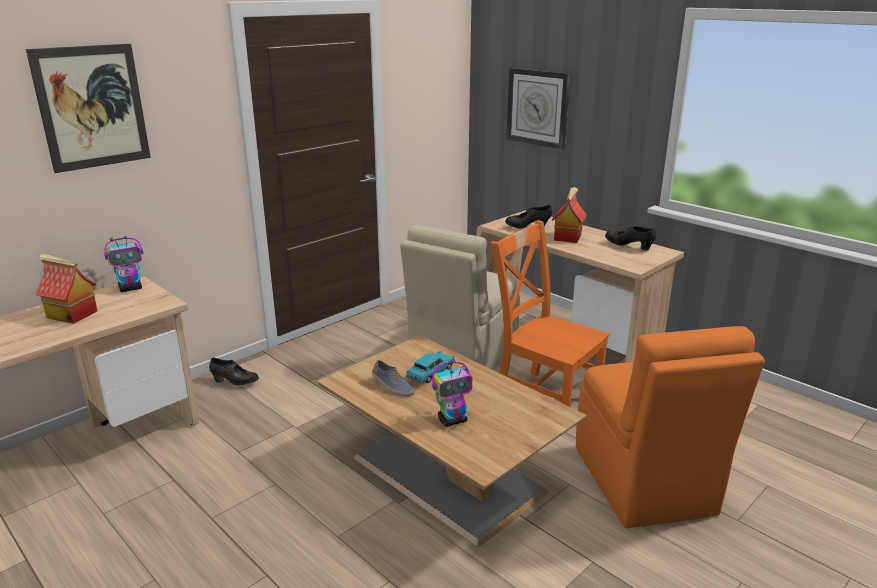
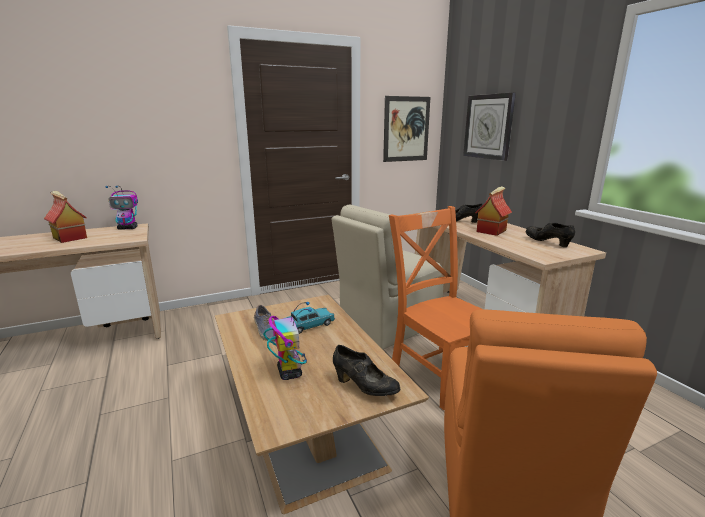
camera: 20 degrees right, 5 degrees down
(92, 107) = (113, 92): picture -> picture (406, 129)
(235, 382) = (210, 314): black shoe -> black shoe (364, 387)
(453, 420) = (289, 372): toy robot -> toy robot turned 105 degrees counterclockwise

